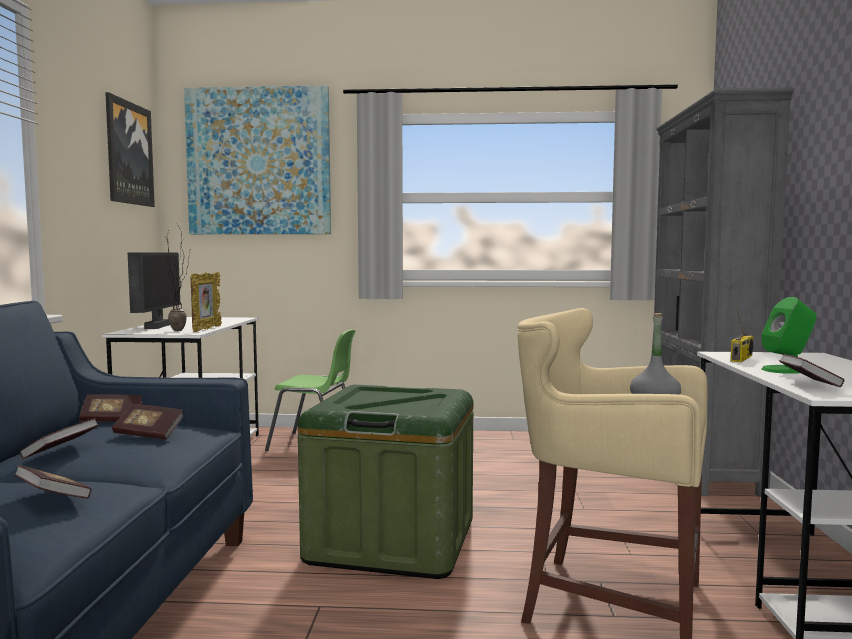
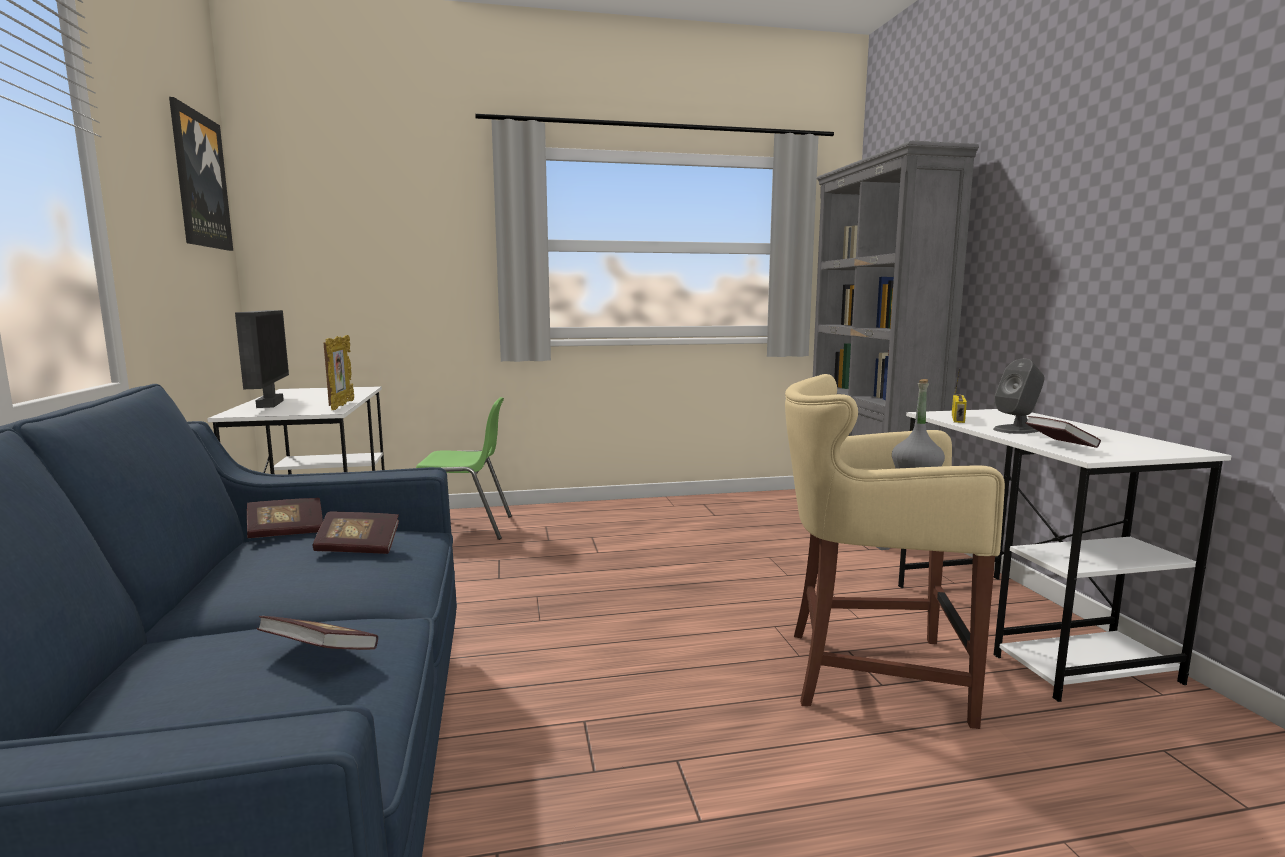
camera: 15 degrees left, 5 degrees up
(61, 451) = (260, 583): book -> none
(182, 330) = (311, 408): potted plant -> none
(259, 161) = (368, 197): picture -> none
(392, 540) = (617, 633): green storage box -> none
(788, 370) = (1017, 430): green speaker -> grey speaker

